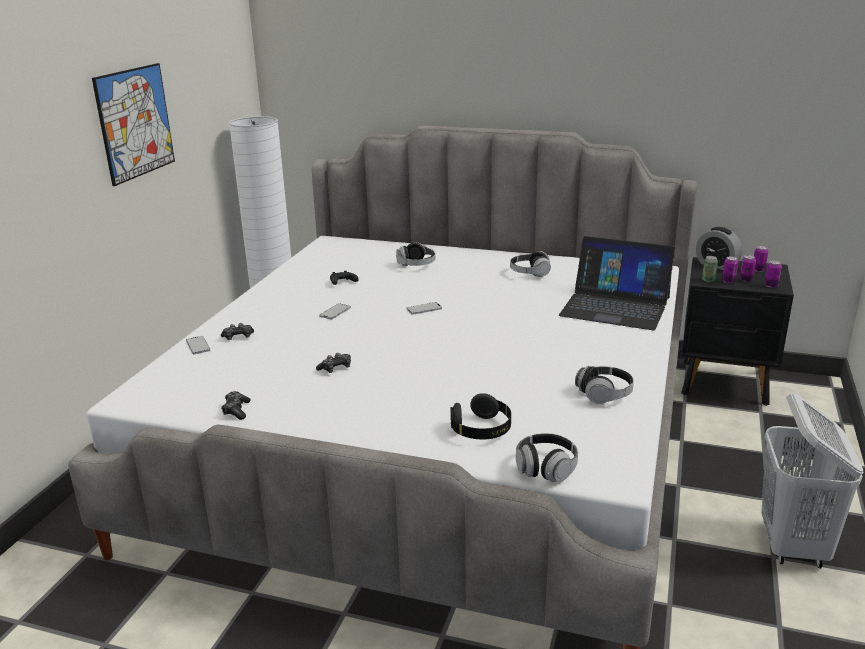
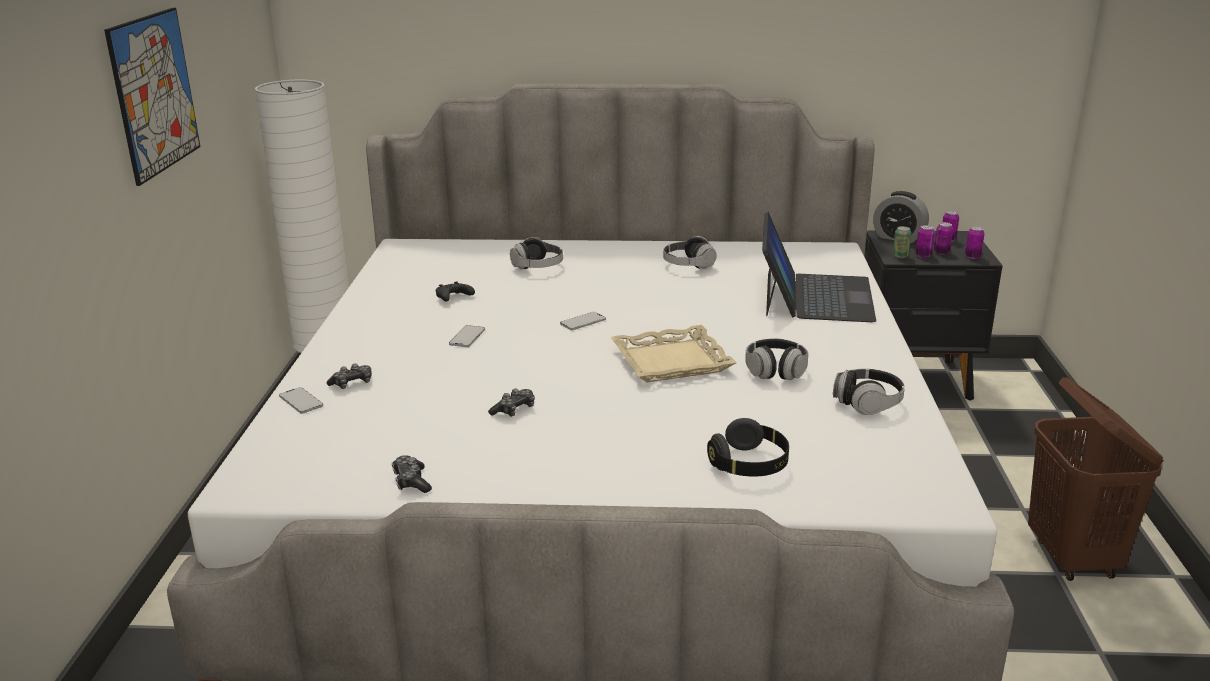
camera: 15 degrees left, 0 degrees up
(471, 345) = (671, 361): none -> beige tray
(546, 468) = (854, 501): headphones -> headphones (775, 371)
(615, 306) = (815, 296): laptop -> laptop turned 90 degrees counterclockwise
(793, 546) = (1073, 558): white laundry basket -> brown laundry basket

